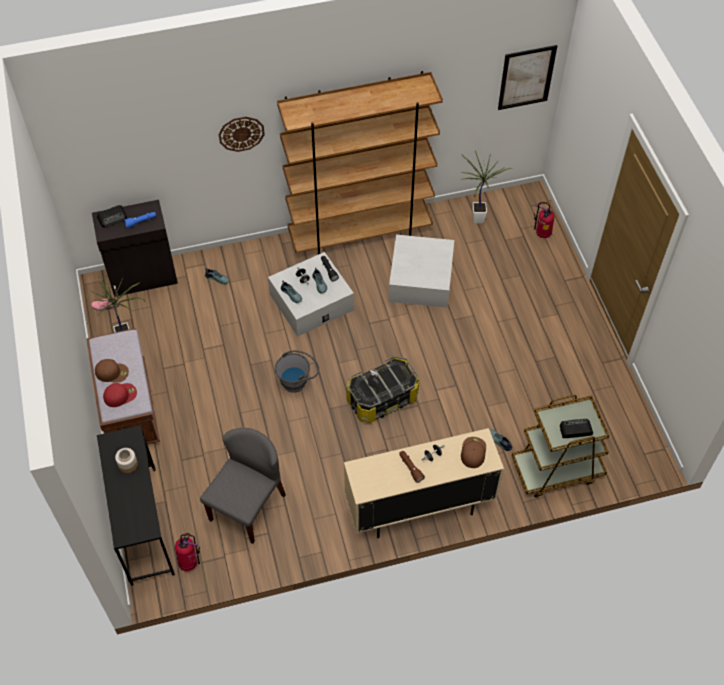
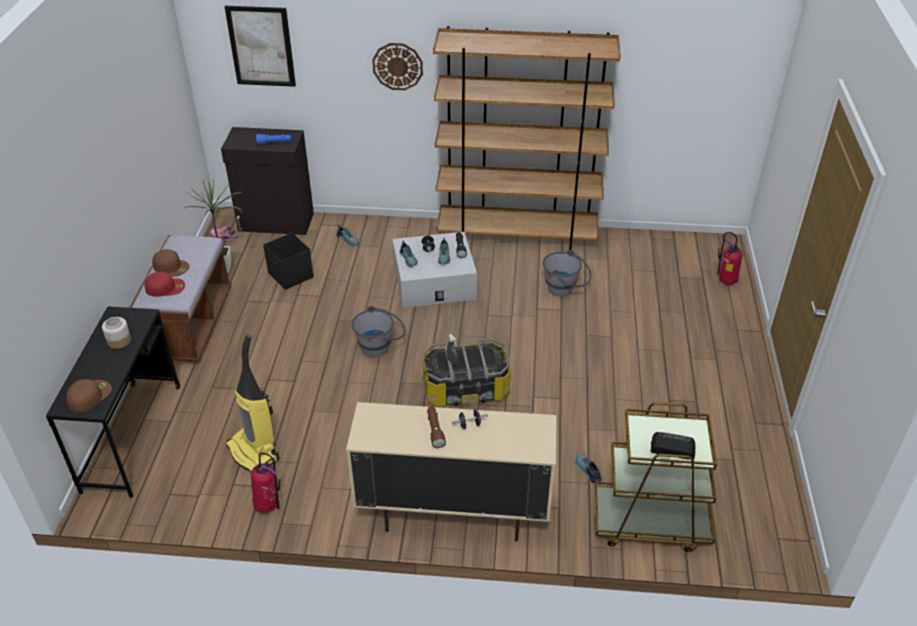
camera: 20 degrees right, 15 degrees down
(113, 218) = (249, 134): radio -> none
(187, 331) = (290, 275): none -> black storage box
(189, 562) = (156, 490): fire extinguisher -> fire extinguisher (269, 505)
(247, 506) = (254, 452): grey chair -> vacuum cleaner
(421, 279) = (565, 290): white storage box -> grey bucket
(473, 452) = (523, 435): brown cap -> brown cap (89, 395)
(476, 222) = (652, 254): potted plant -> none
(526, 77) = (735, 78): picture -> picture (261, 46)

